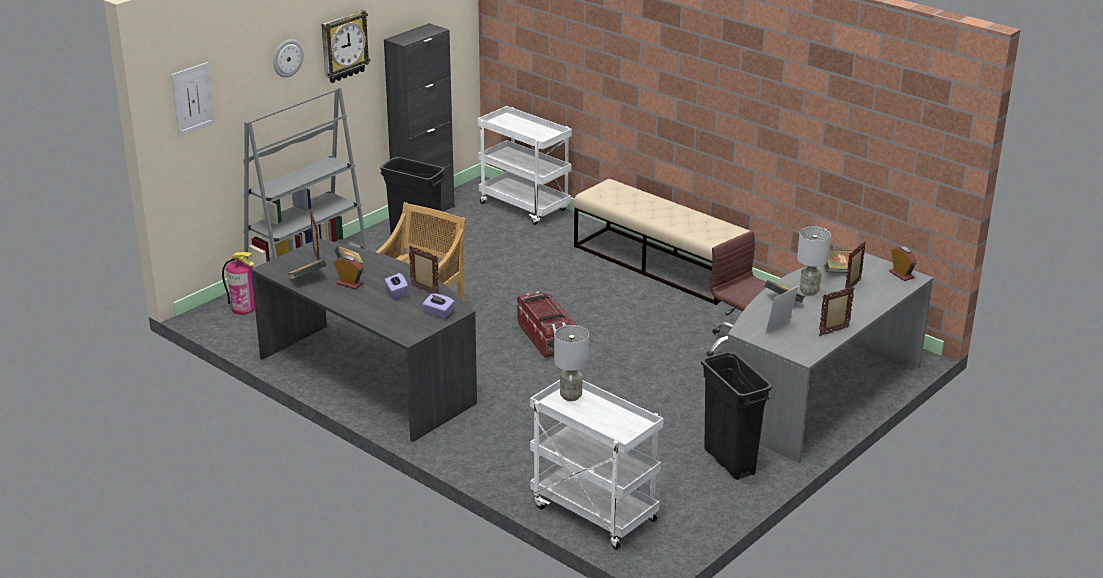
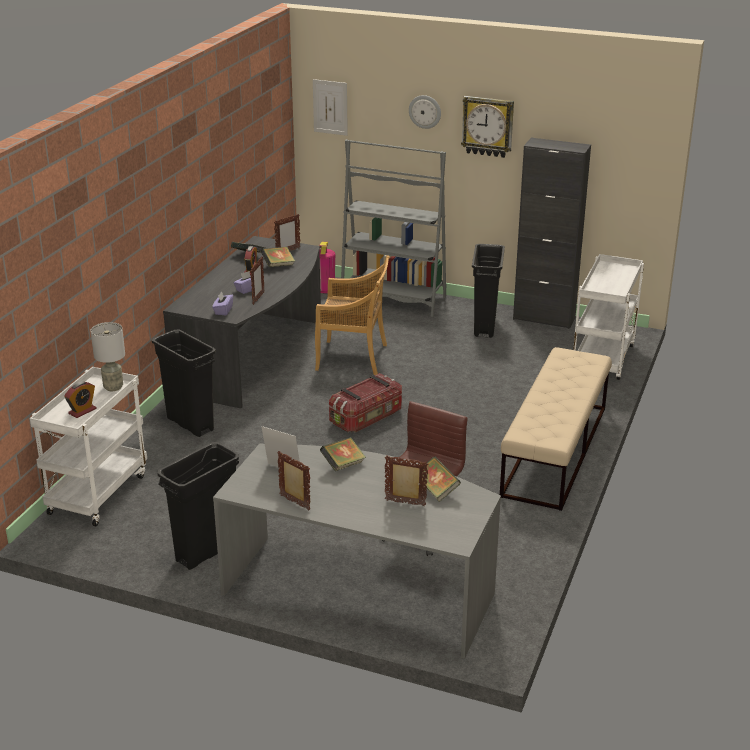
camera: 70 degrees right, 0 degrees up
(488, 438) = (190, 424): none -> black trash can
(809, 291) = (375, 477): grey table lamp -> none
(901, 275) = (458, 533): alarm clock -> alarm clock (82, 411)

